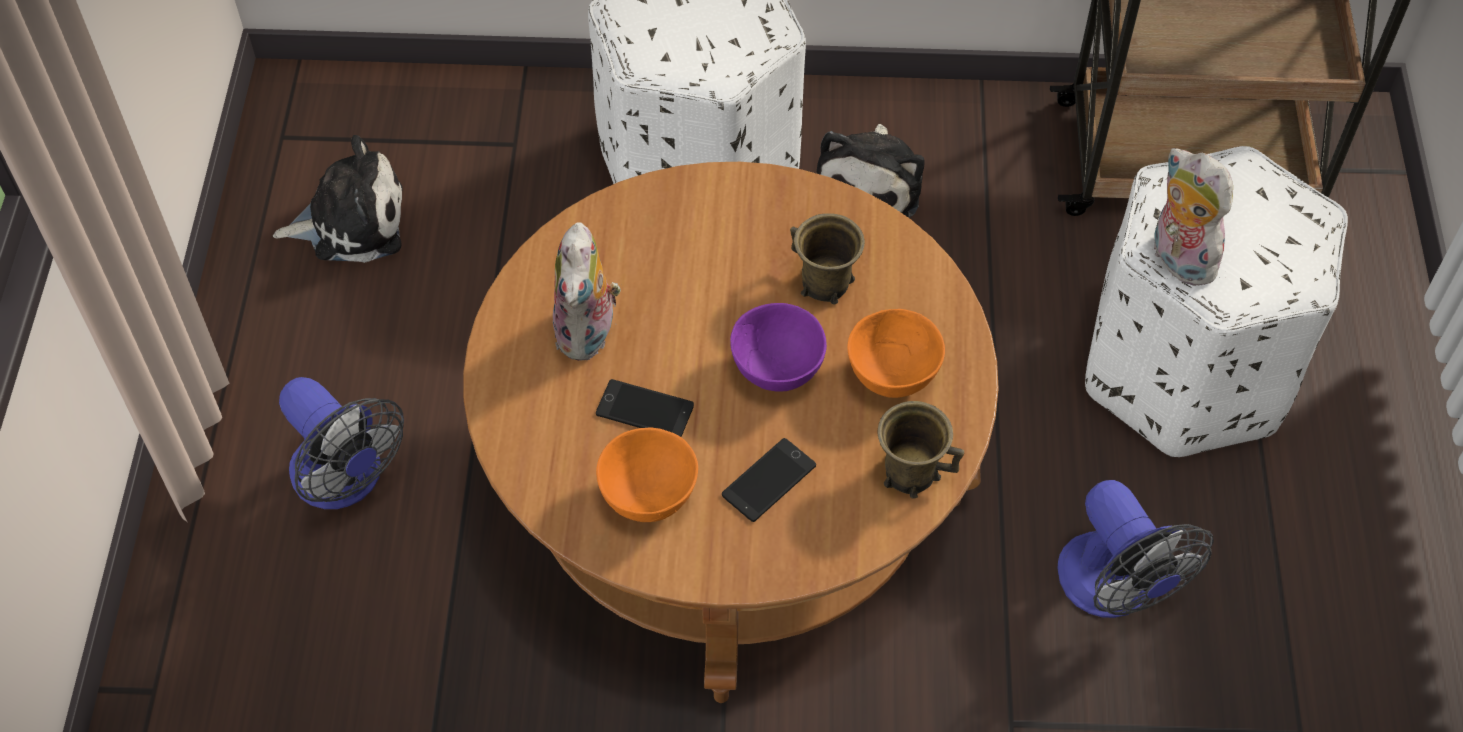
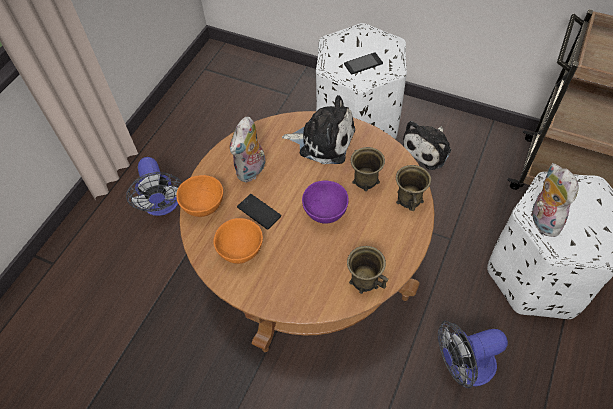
camera: 25 degrees right, 0 degrees up
(351, 221) = (214, 106): plush toy -> plush toy (323, 140)
(769, 480) = (297, 262): phone -> phone (363, 64)
(891, 376) = (376, 232): orange bowl -> orange bowl (203, 206)
(925, 293) = (409, 199): none -> brown mug
(1114, 590) = (463, 366): fan -> fan turned 75 degrees clockwise

